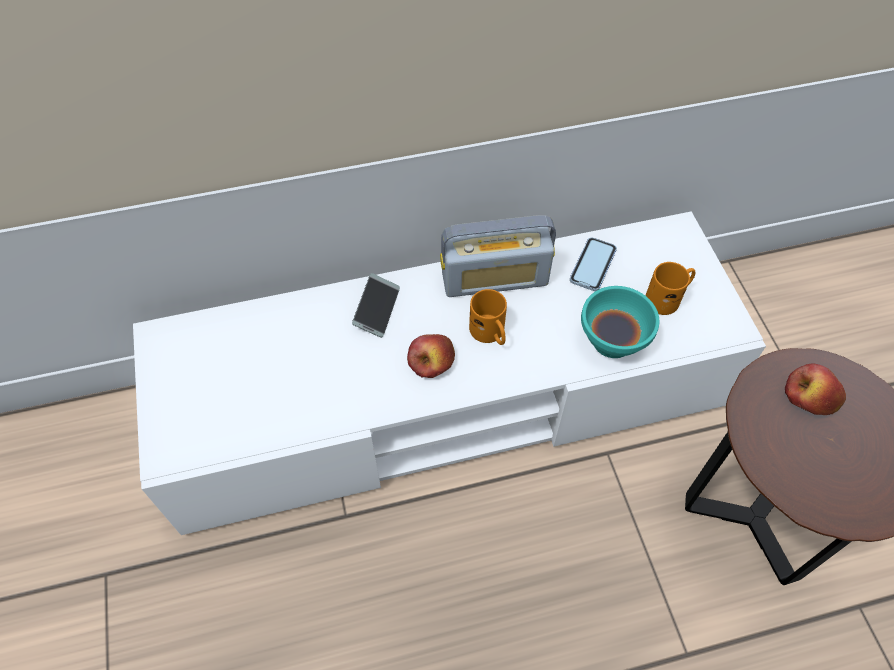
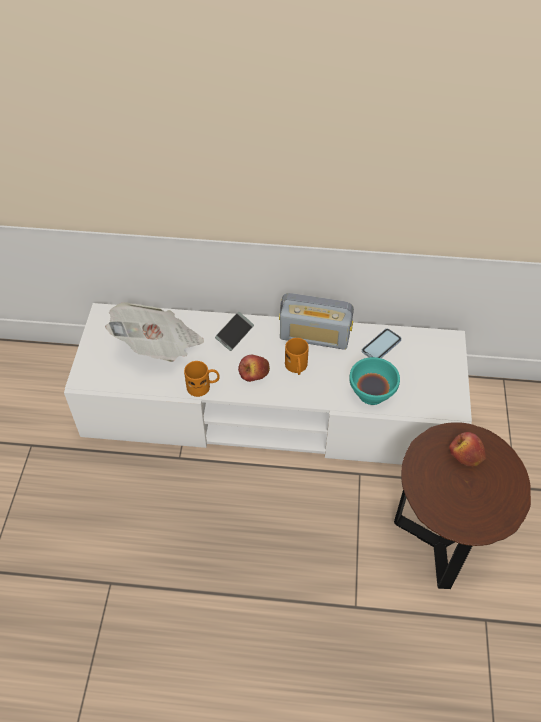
camera: 20 degrees right, 5 degrees down
(268, 363) = (159, 346): none -> newspaper
(667, 297) = (420, 379): orange mug -> orange mug (203, 386)

